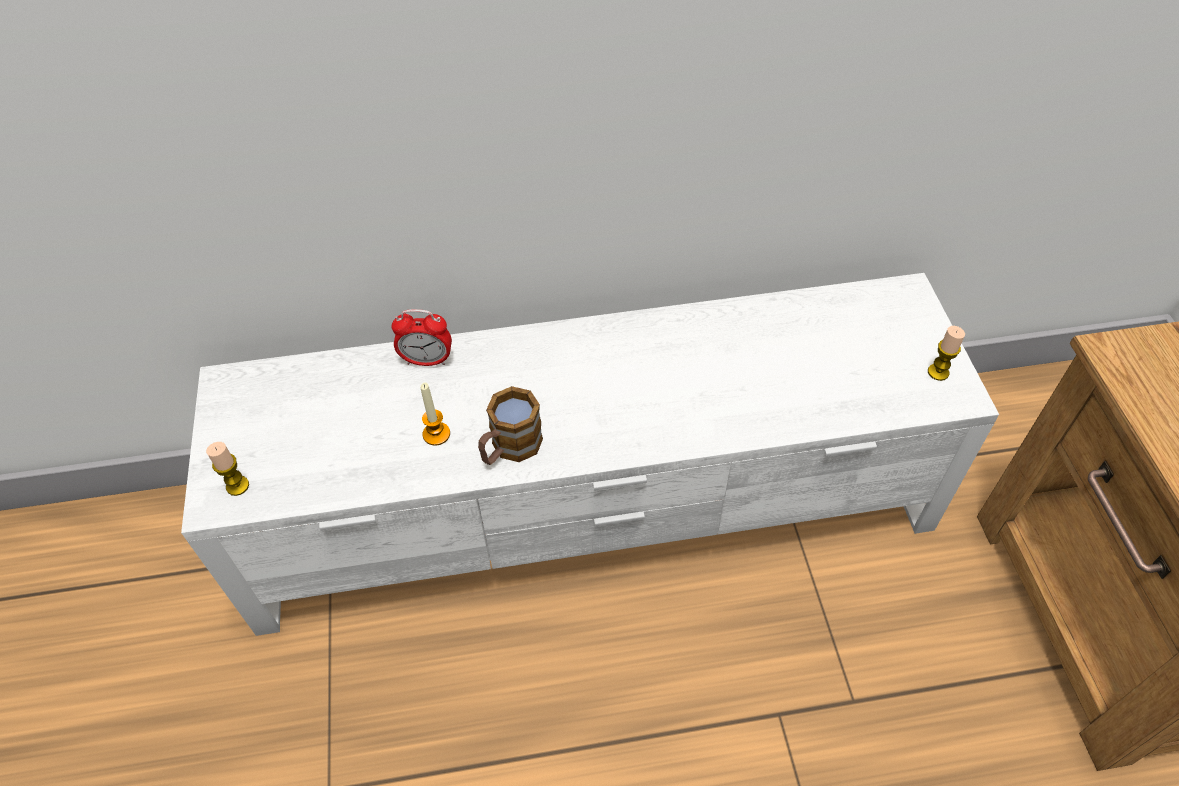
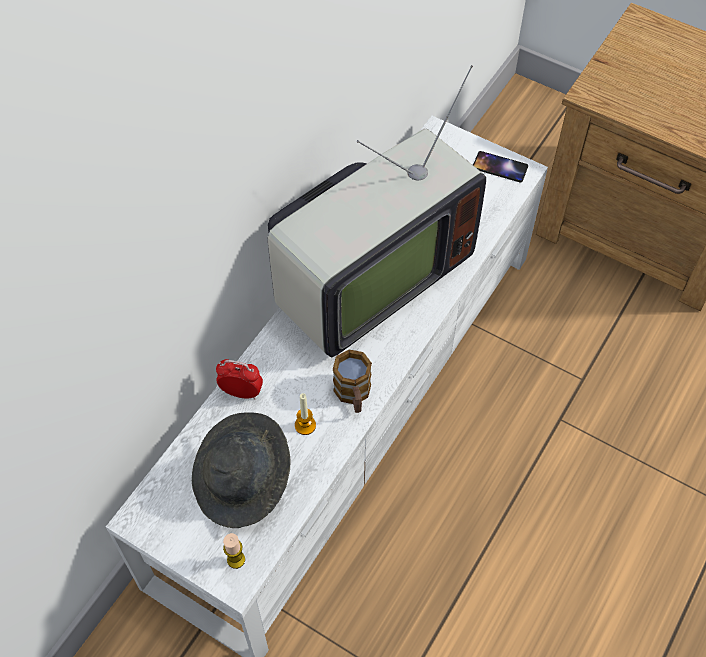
camera: 50 degrees left, 5 degrees up
(329, 431) = (243, 481): none -> grey hat
(427, 360) = (241, 392): alarm clock -> alarm clock turned 120 degrees counterclockwise
(657, 363) = (367, 281): none -> television
(938, 372) = (500, 167): candle -> phone

